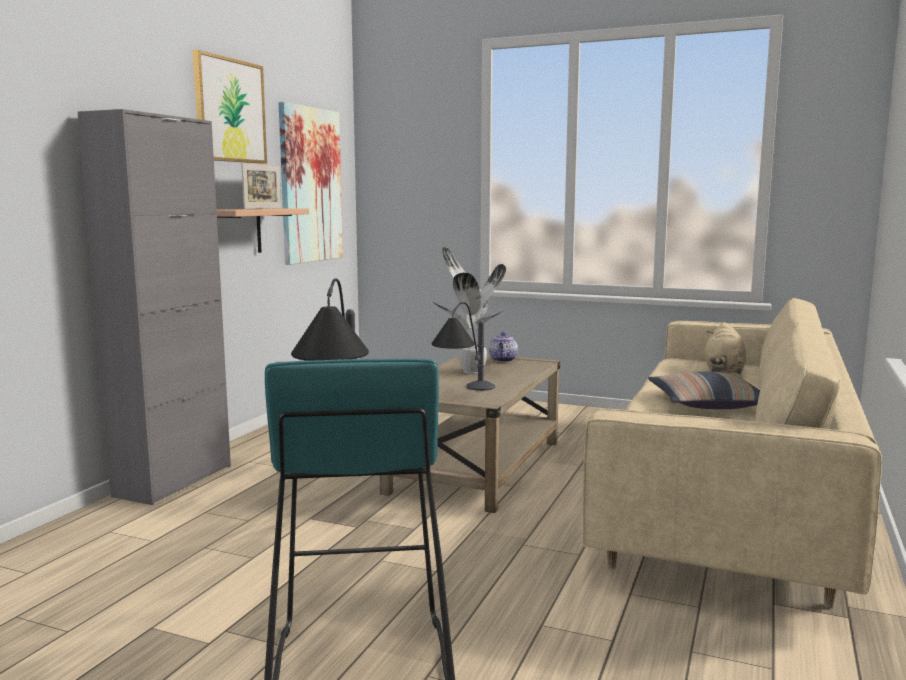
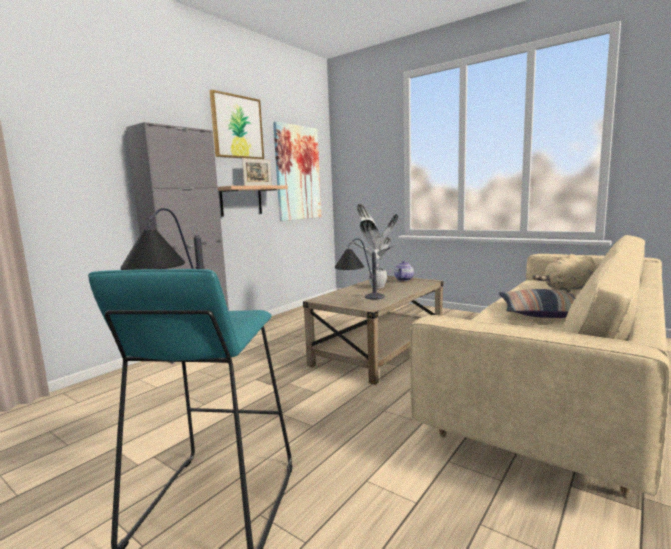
camera: 15 degrees right, 0 degrees up
(723, 371) = (567, 289): beige plush toy -> beige plush toy turned 45 degrees clockwise

